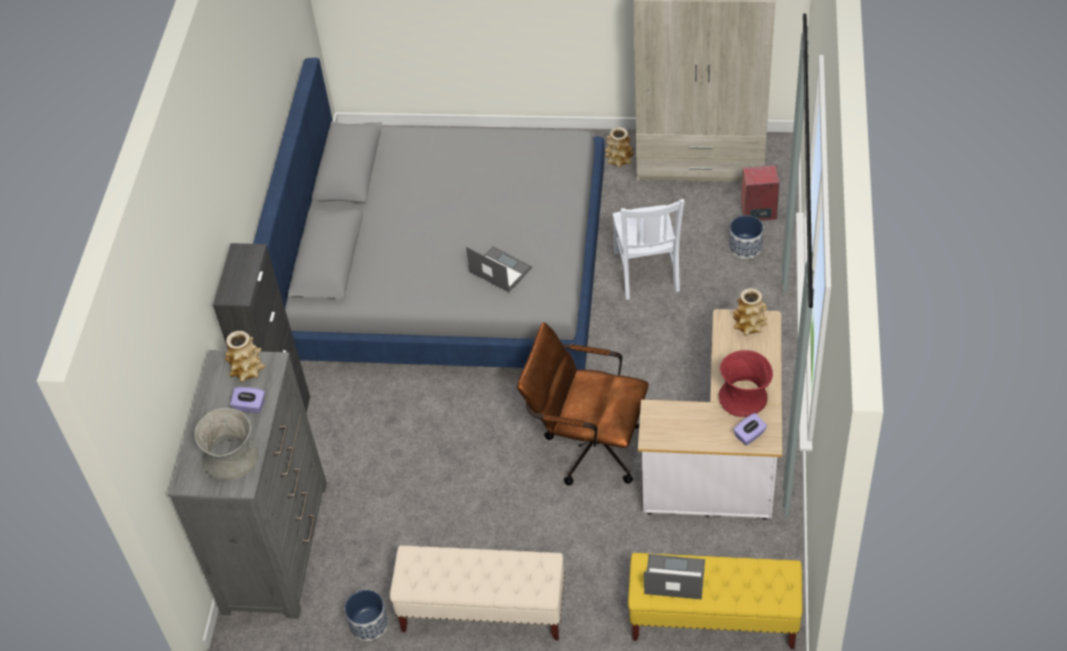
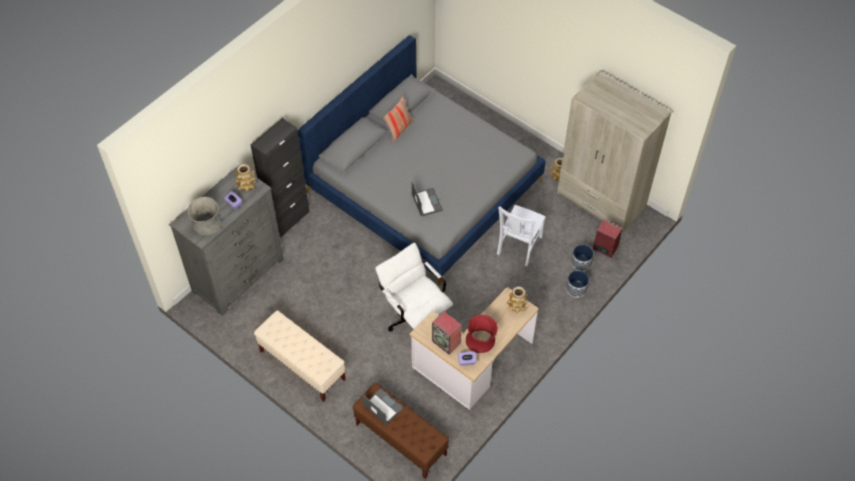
camera: 30 degrees right, 5 degrees up
(368, 624) = (249, 338): planter -> planter (576, 289)
(374, 201) = (399, 129): none -> pillow
(587, 445) = (415, 317): brown office chair -> white office chair
(699, 427) = (446, 342): none -> speaker
(713, 619) = (400, 439): yellow bench -> brown bench

